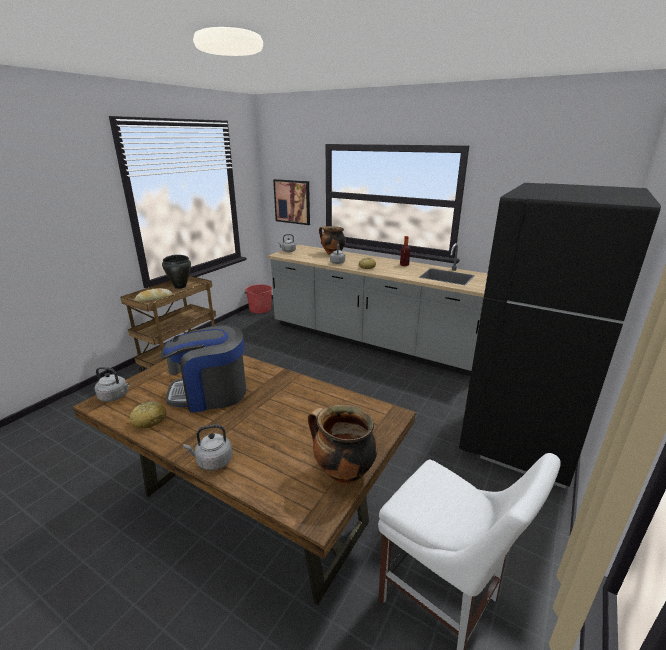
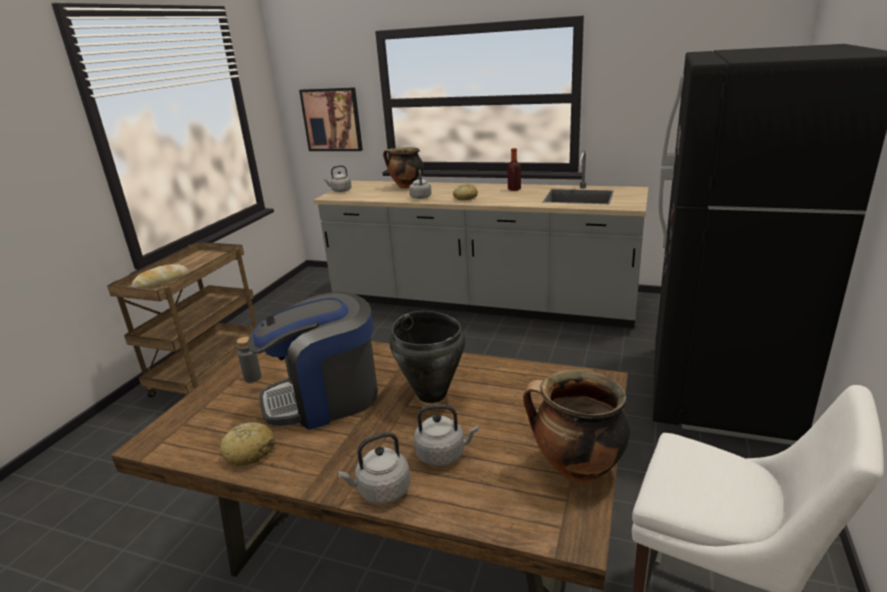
camera: 10 degrees left, 0 degrees up
(115, 396) = (175, 428): grey kettle -> grey kettle (443, 454)
(180, 286) = (194, 260): black cooking pot -> black cooking pot (432, 394)
(260, 309) = (301, 283): red bucket -> none

